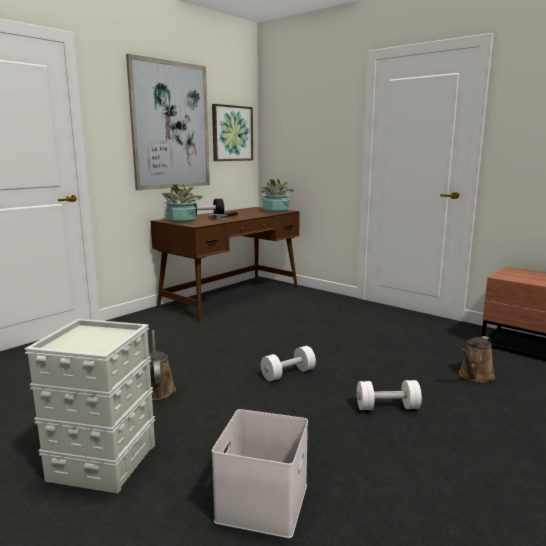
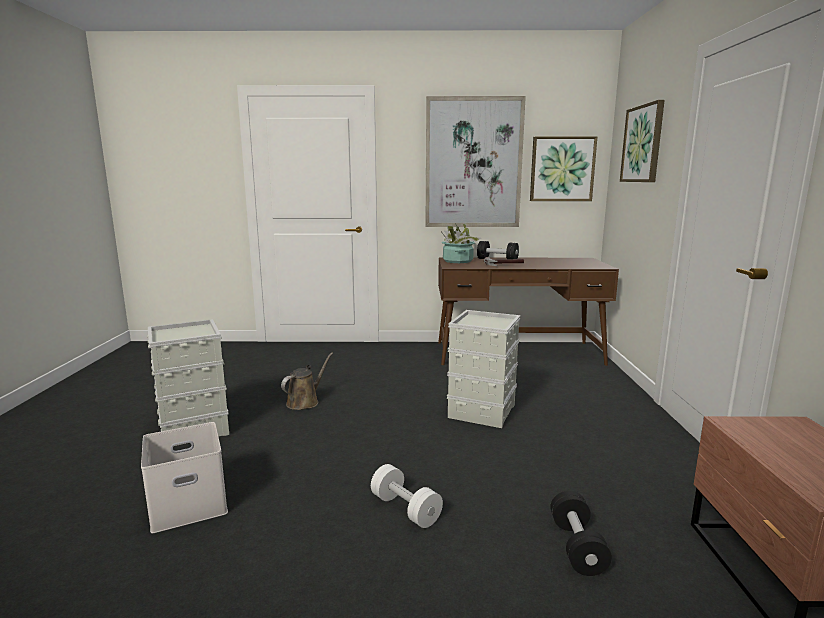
camera: 50 degrees right, 0 degrees up
(275, 211) = (591, 264): potted plant -> none
(288, 374) = (402, 436): white dumbbell -> none
(295, 338) = (481, 411): none -> grey storage box
(308, 115) = (643, 144): none -> picture
(475, 376) = (577, 546): brown watering can -> black dumbbell

